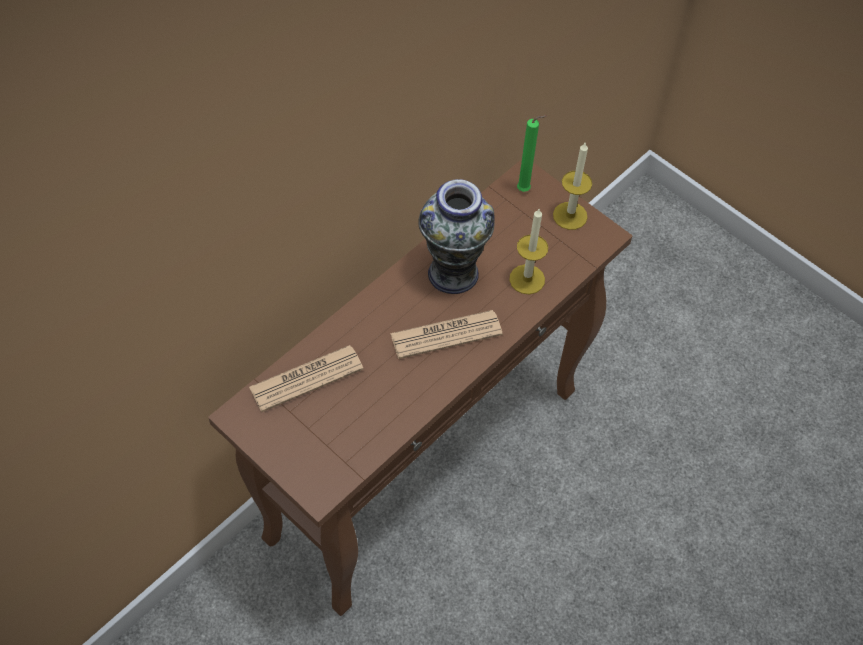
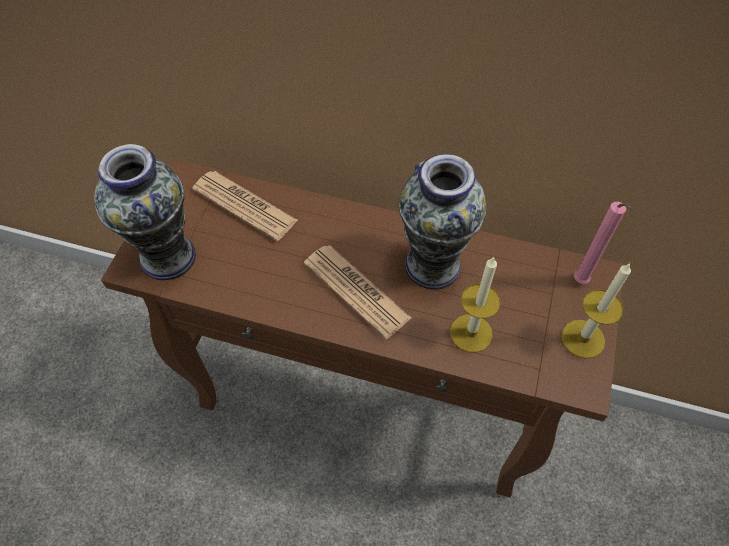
camera: 65 degrees right, 0 degrees up
(325, 458) = (168, 256): none -> vase
(525, 190) = (581, 283): green candle -> pink candle

